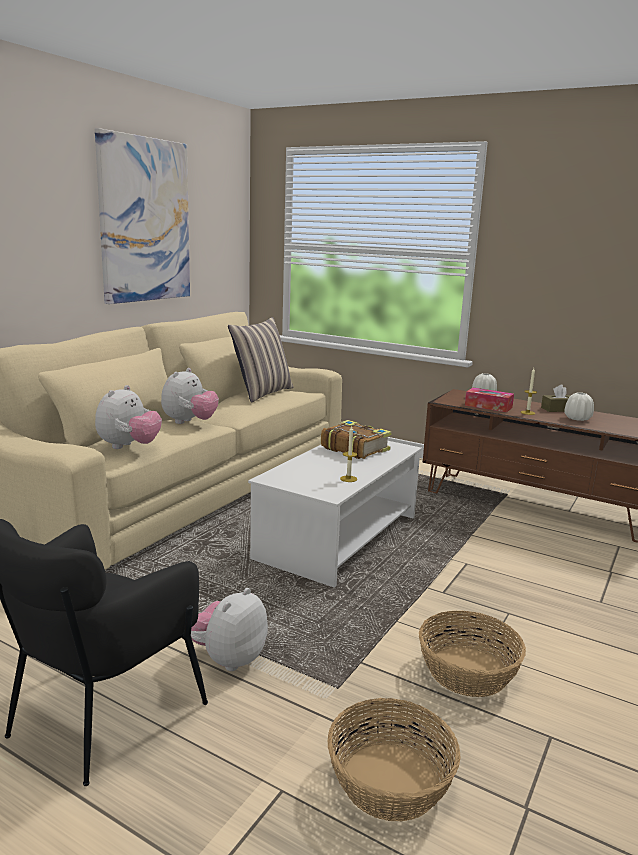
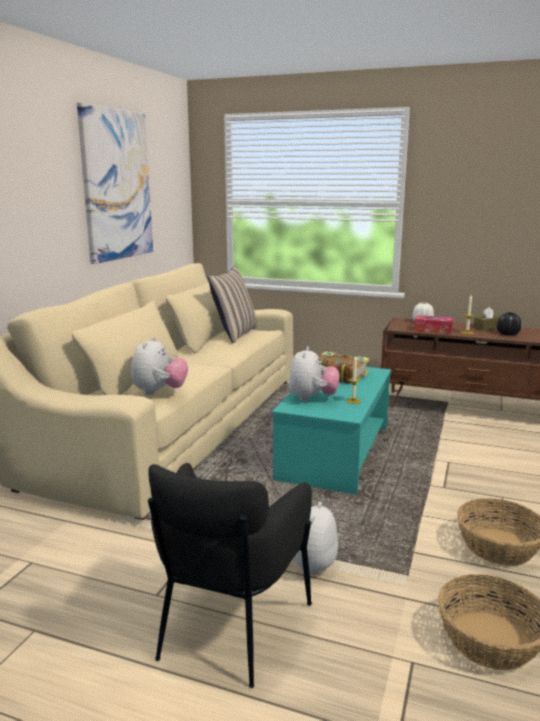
camera: 10 degrees left, 0 degrees up
(189, 422) = (193, 365): plush toy -> plush toy (312, 398)
(339, 537) = (335, 452): white coffee table -> turquoise coffee table
(577, 418) = (508, 334): white vase -> black vase

